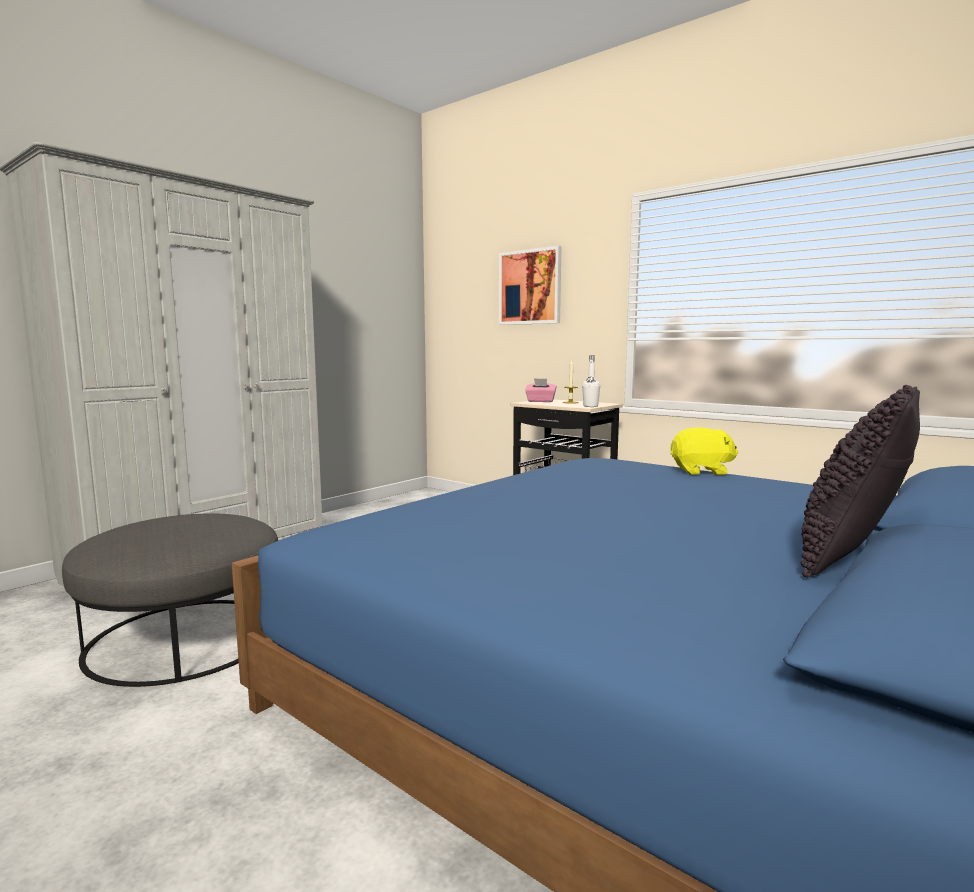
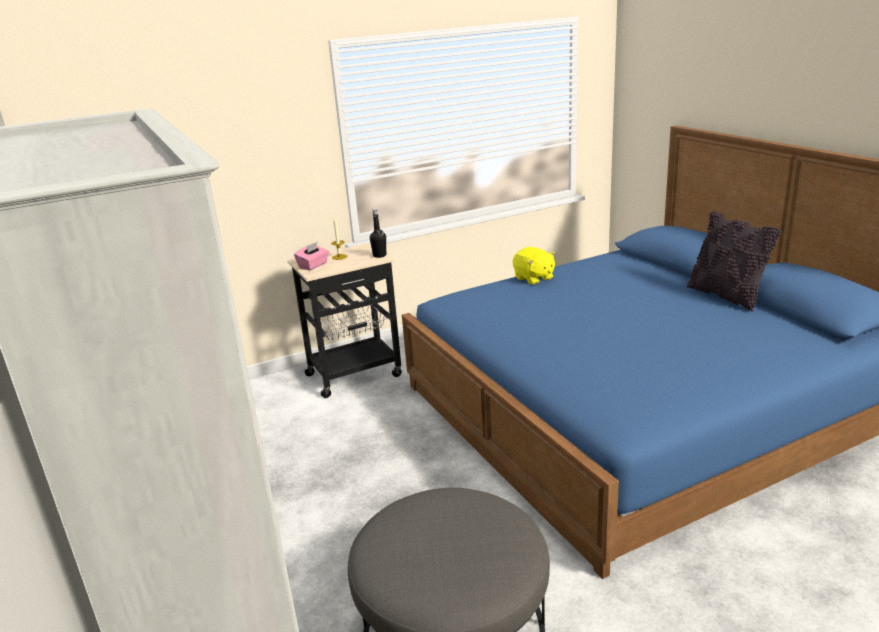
camera: 65 degrees left, 15 degrees up
(530, 287) = (219, 142): picture -> none
(590, 406) = (379, 255): white bottle -> black bottle
(701, 471) = (534, 278): yellow plush toy -> yellow plush toy turned 120 degrees clockwise

